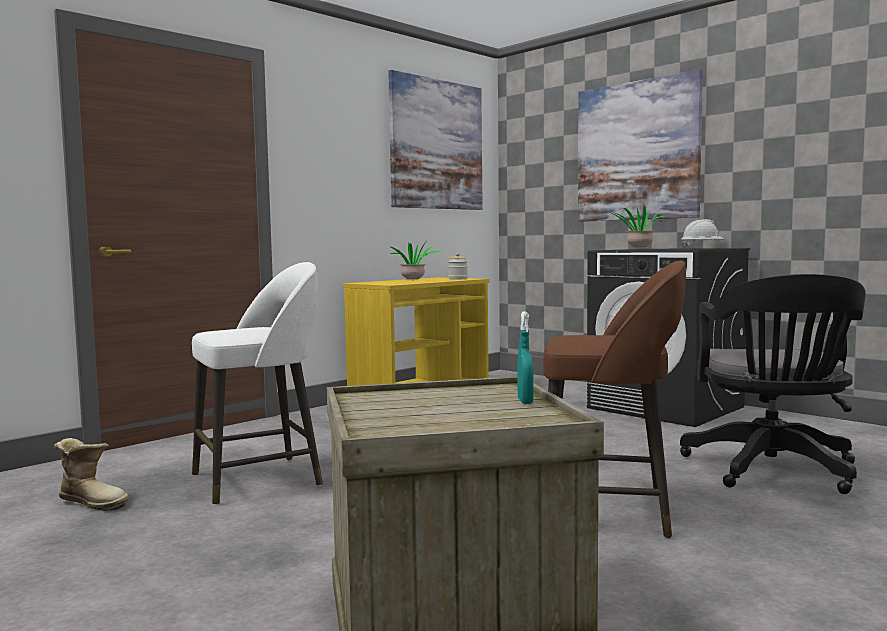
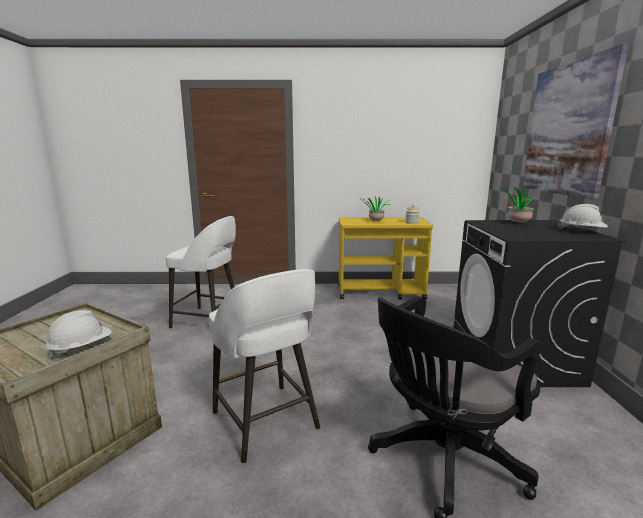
camera: 45 degrees right, 10 degrees up
(93, 502) = (151, 309): boot -> none
(436, 145) = (429, 124): picture -> none
(525, 401) = (81, 348): turquoise spray bottle -> white hard hat
(609, 511) = (266, 422): brown stool -> white stool

